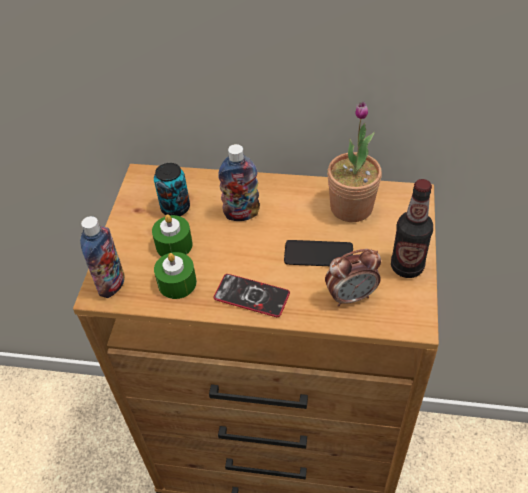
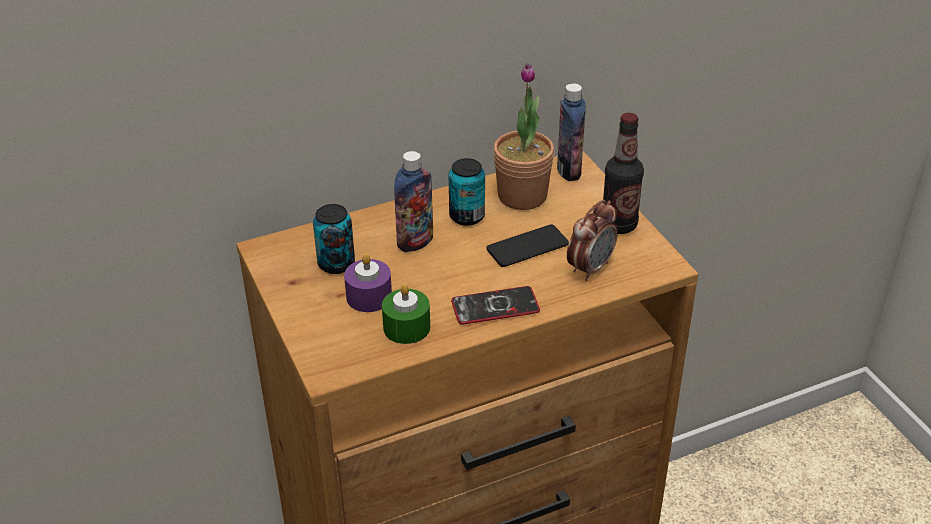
camera: 35 degrees left, 10 degrees down
(112, 284) = (334, 358): bottle -> bottle (569, 171)
(174, 245) = (369, 296): green candle -> purple candle
(295, 208) = (467, 216): none -> can

